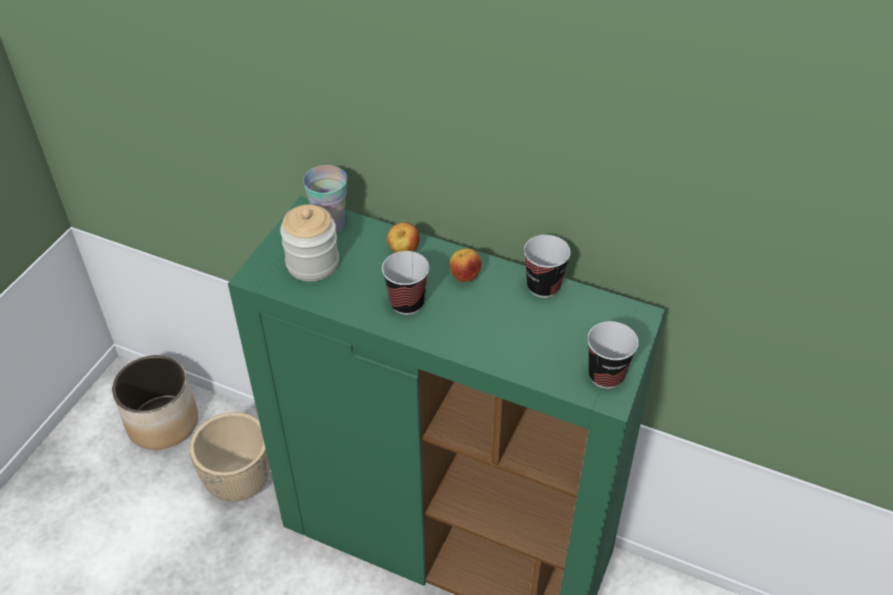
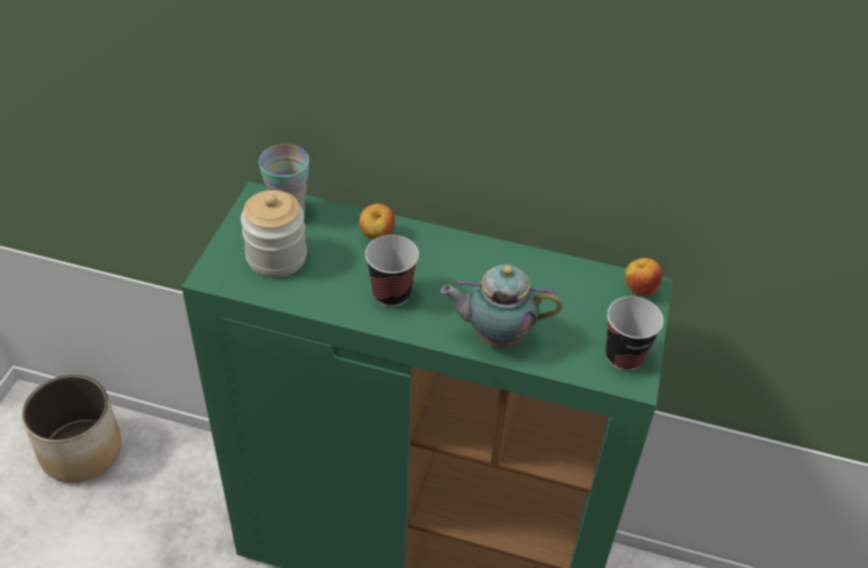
camera: 10 degrees left, 0 degrees up
(239, 482) = (179, 509): beige planter -> none
(464, 276) = (450, 259): apple -> apple (639, 289)
(492, 347) = (495, 335): none -> teapot
(543, 286) = (538, 264): cup -> none

